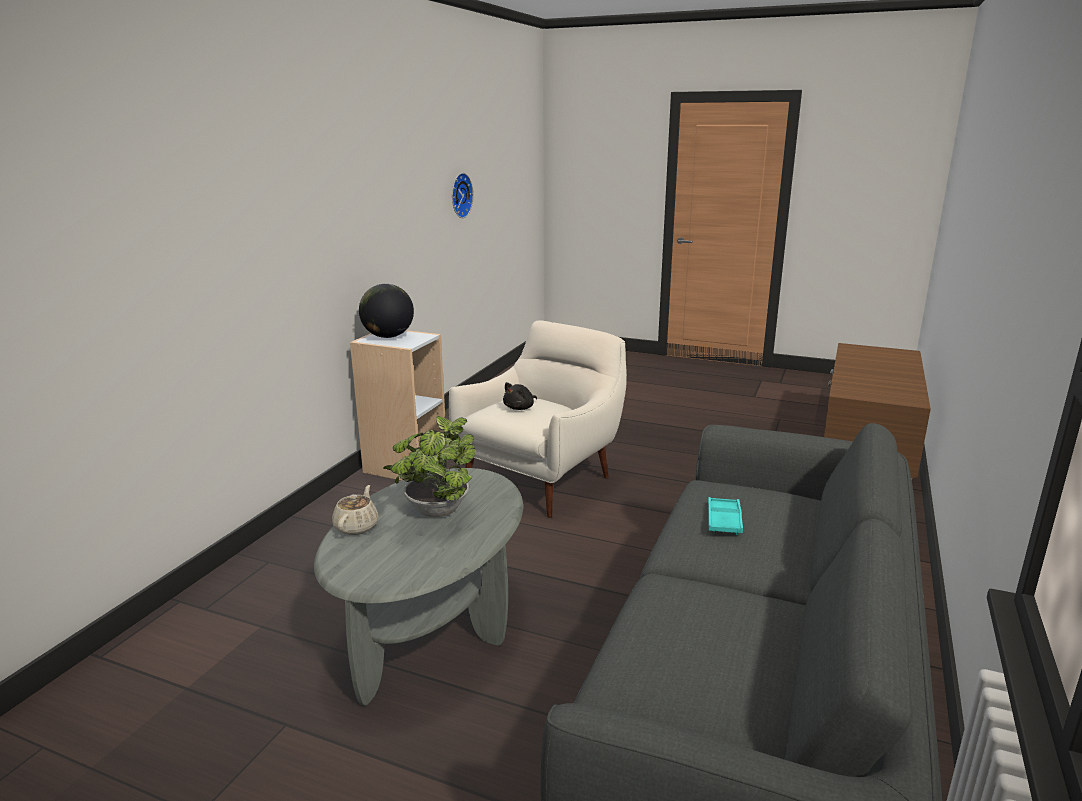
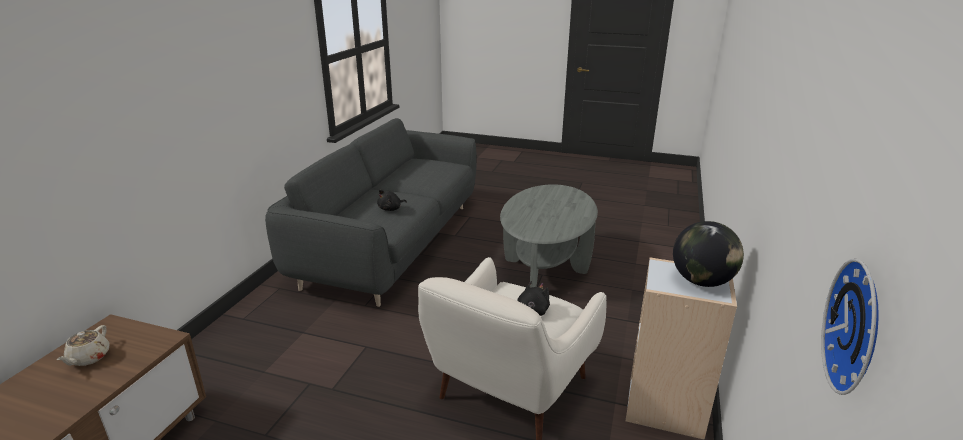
camera: 175 degrees right, 5 degrees up
(357, 526) = (582, 205): beige teapot -> beige teapot (88, 358)
(435, 513) = (547, 212): potted plant -> none
(724, 520) = (391, 209): turquoise tray -> black plush toy

